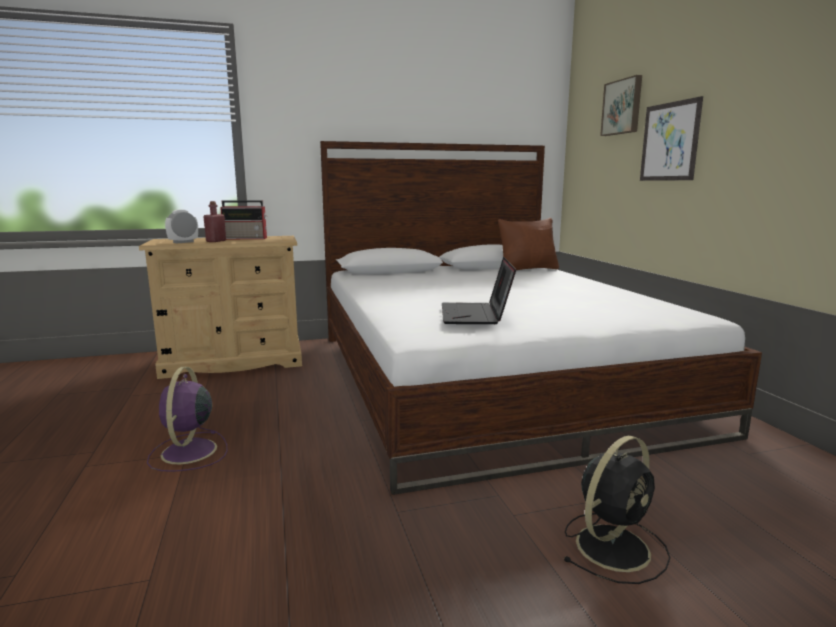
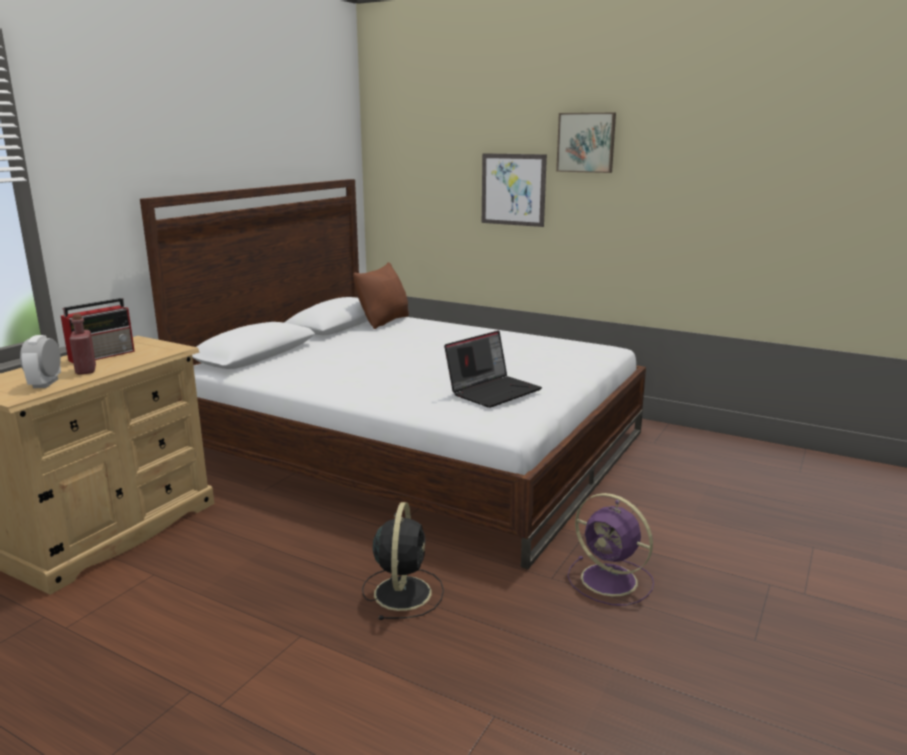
camera: 45 degrees left, 5 degrees up
(188, 452) = (300, 633): purple fan -> purple fan (611, 581)
(476, 315) = (493, 391): laptop -> laptop turned 90 degrees counterclockwise
(614, 546) = (679, 530): black fan -> black fan (403, 591)
(622, 107) = (448, 147): picture -> picture (586, 142)

